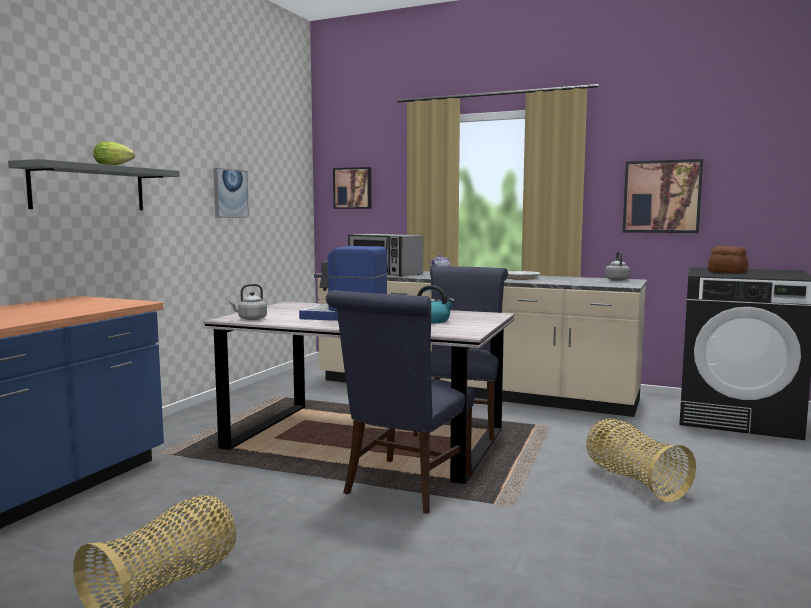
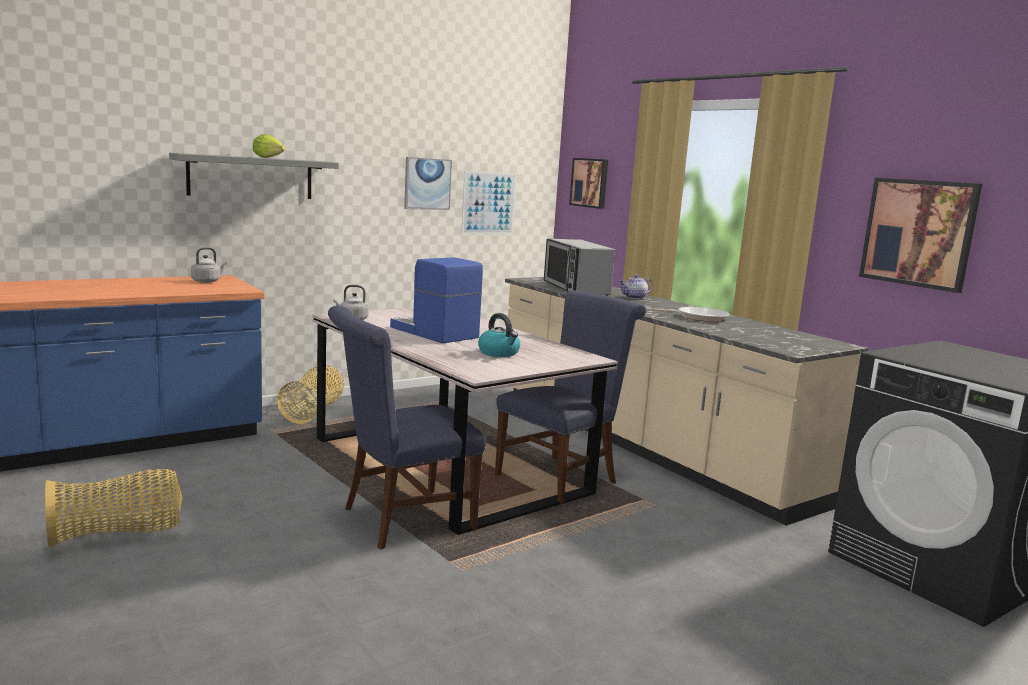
camera: 30 degrees right, 5 degrees up
(273, 210) = (489, 203): none -> picture
(616, 280) = (818, 341): grey kettle -> grey kettle (207, 281)
(634, 481) = (637, 592): basket -> basket (314, 411)
(727, 272) = (948, 357): bread -> none

